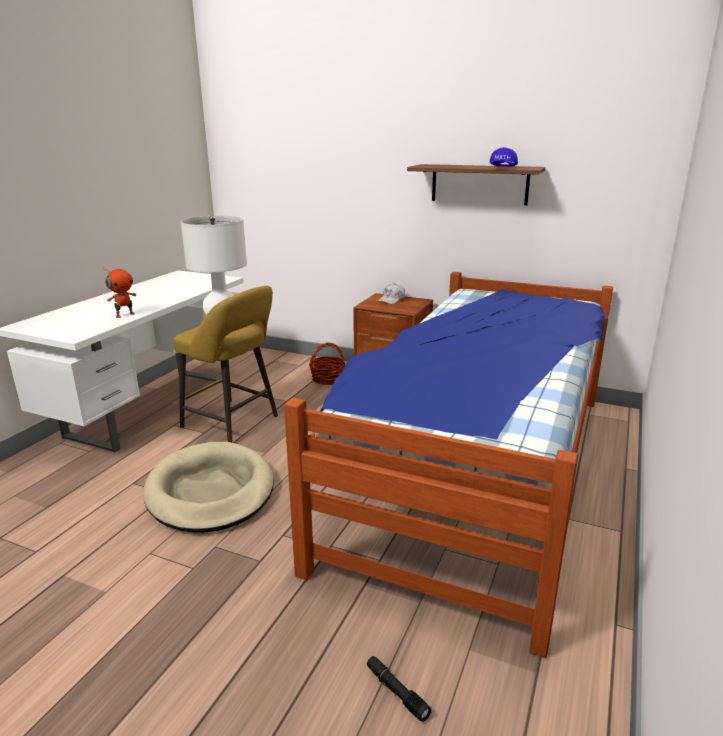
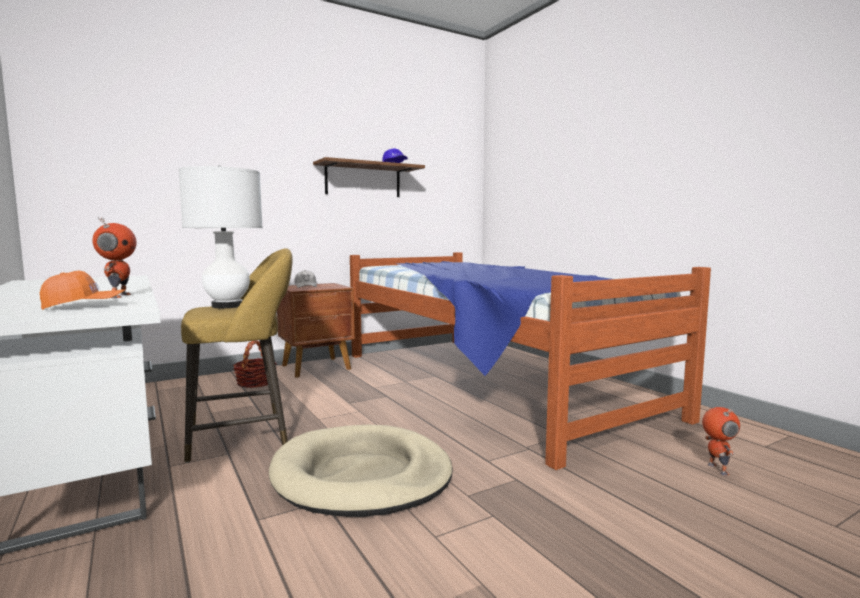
camera: 55 degrees left, 15 degrees down
(78, 326) = (84, 306): none -> orange cap
(396, 692) = (716, 469): black flashlight -> toy robot

